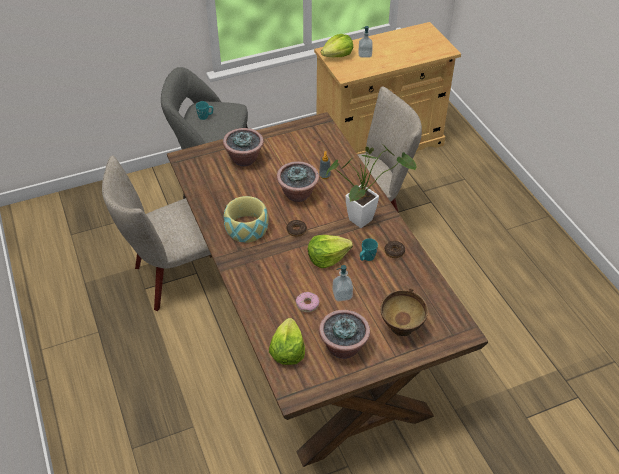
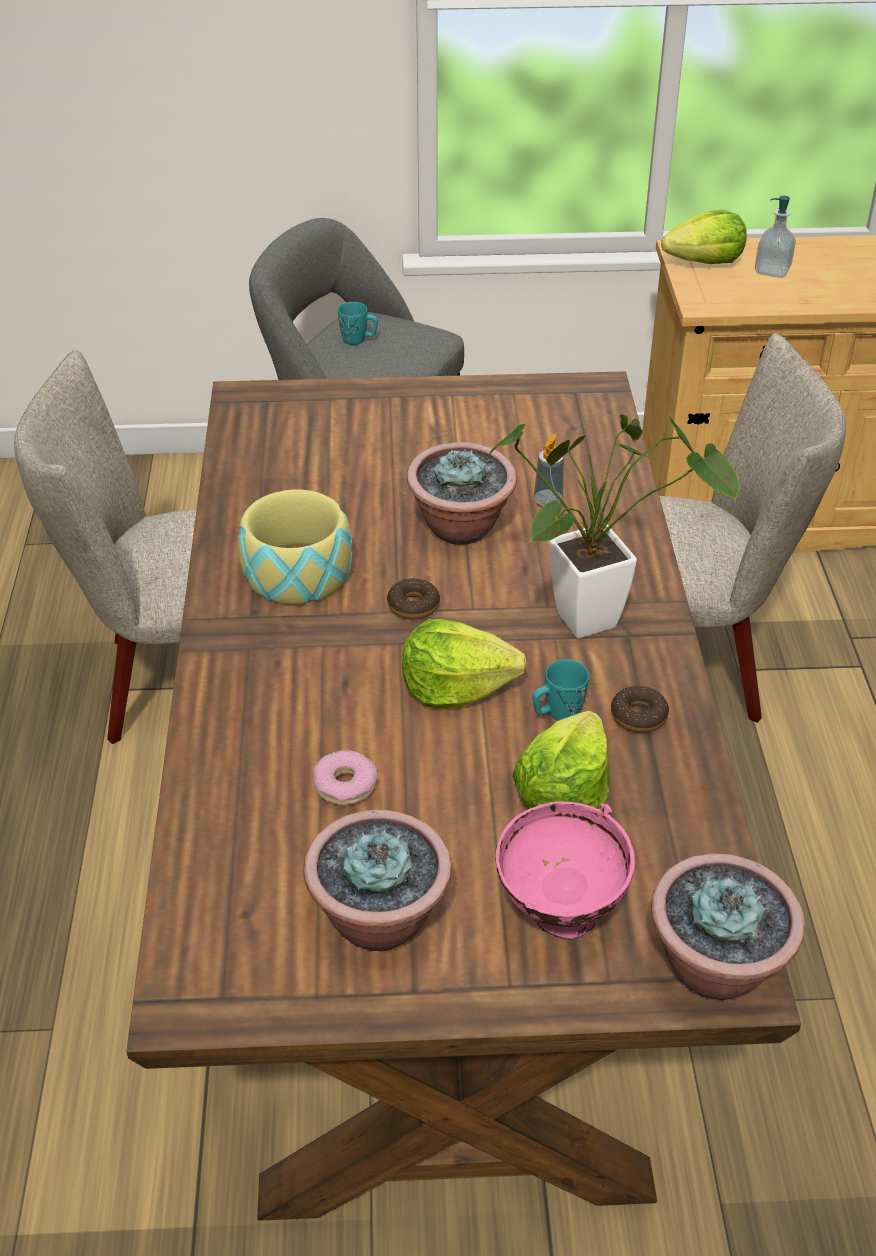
camera: 20 degrees right, 5 degrees down
(244, 159) = (377, 428): potted plant -> potted plant (716, 967)
(287, 351) = (230, 886): lettuce -> lettuce (563, 792)
(342, 295) = (446, 785): soap dispenser -> none
(401, 331) = (558, 923): brown bowl -> pink bowl

